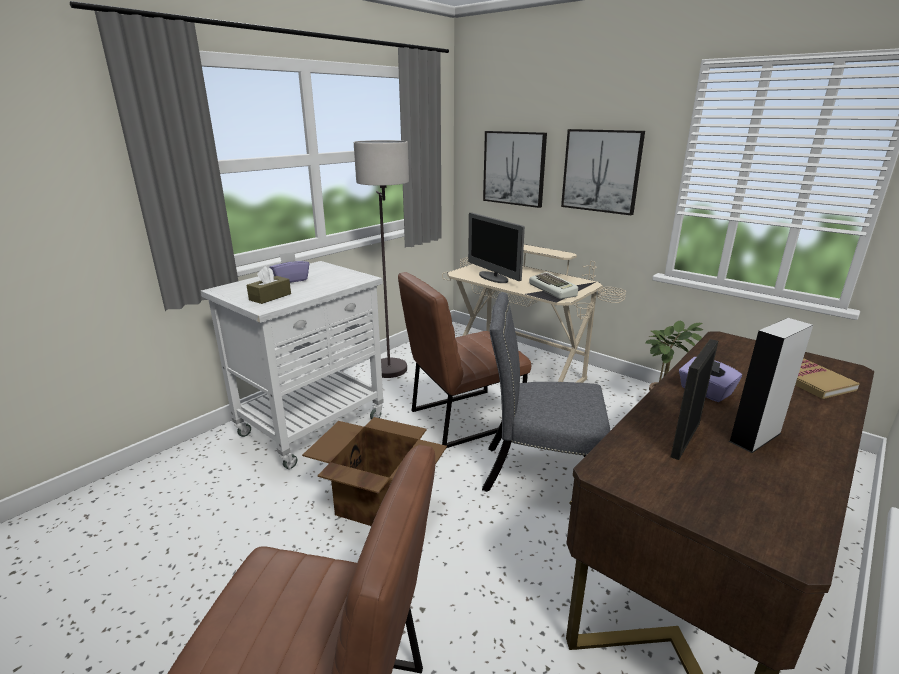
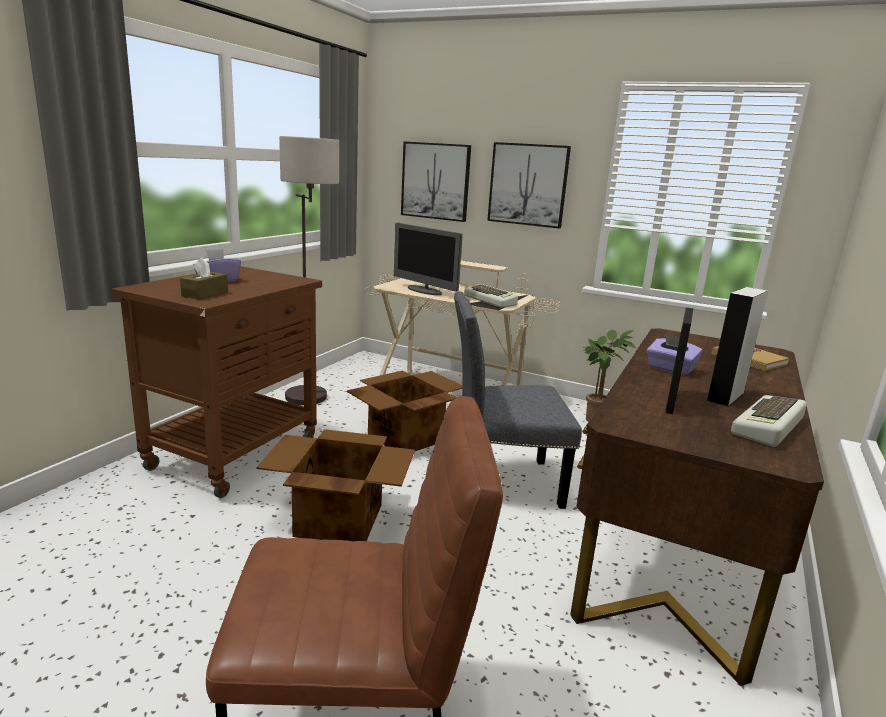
camera: 15 degrees left, 5 degrees down
(313, 427) = (235, 456): white cart -> brown cart
(463, 418) = (404, 438): brown chair -> cardboard box
(793, 489) = (770, 427): none -> keyboard

